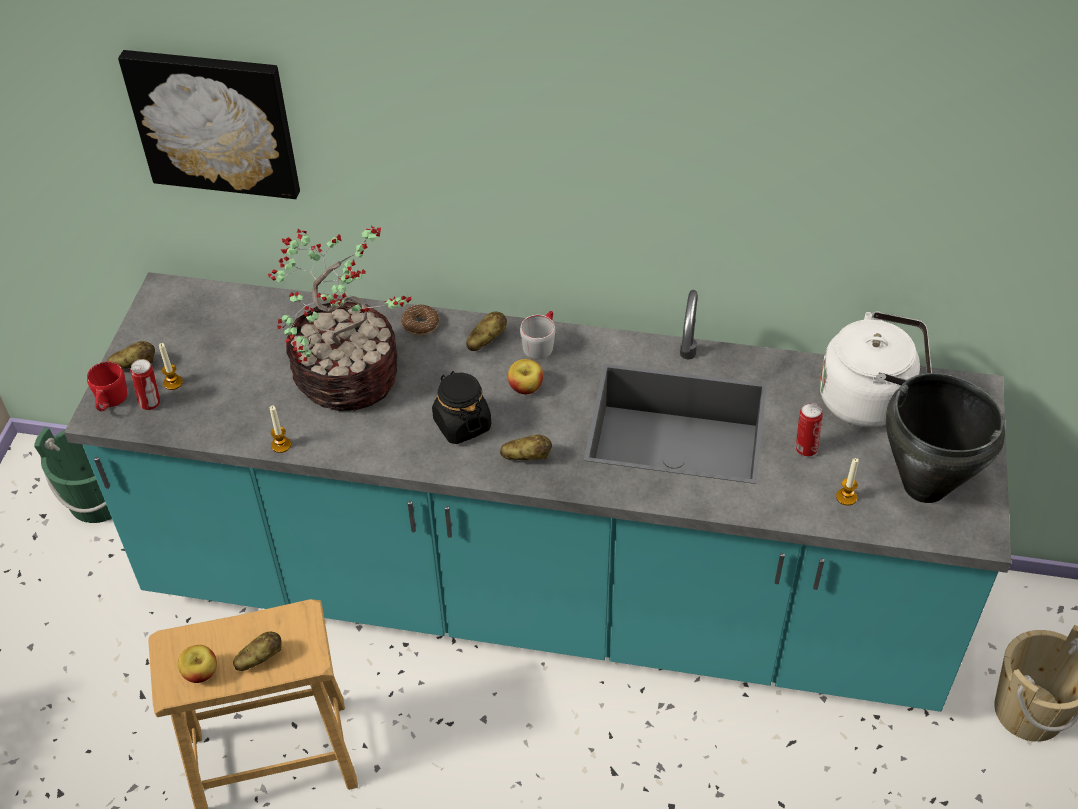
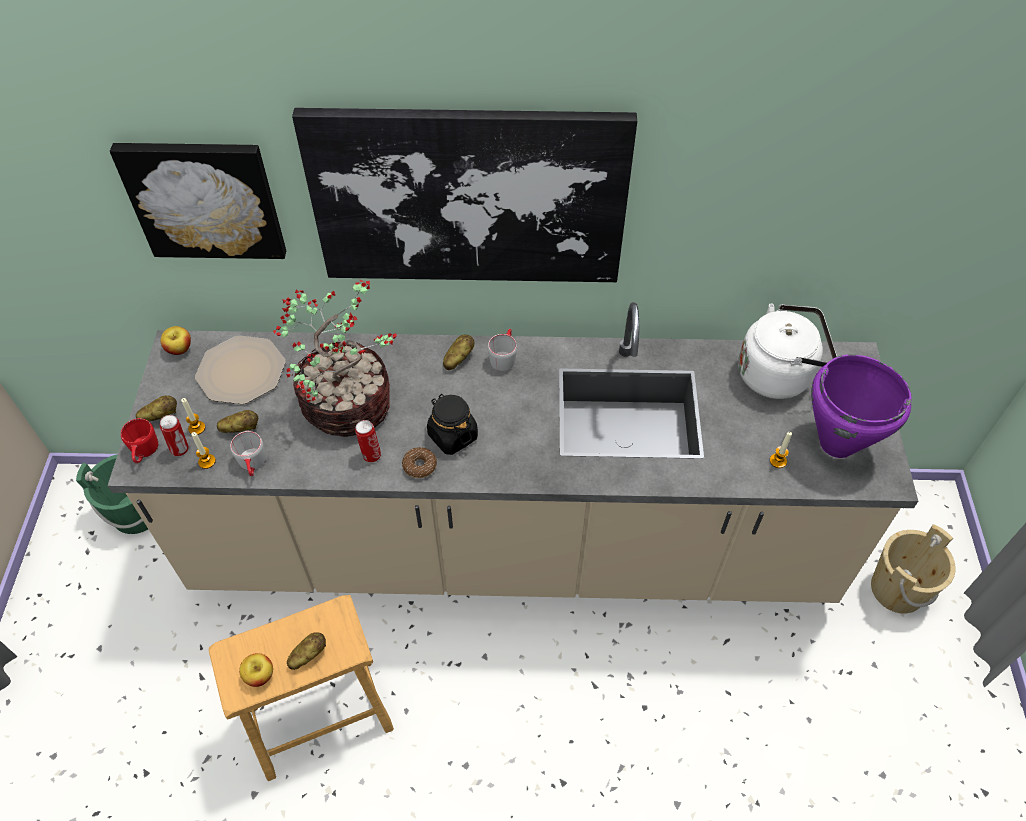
camera: 10 degrees left, 5 degrees up
(228, 429) = (253, 465): none -> grey mug
(235, 327) = (242, 371): none -> plate
(281, 445) = (301, 473): candle -> candle (207, 461)
(420, 324) = (400, 351): donut -> donut (419, 466)
(507, 146) = (469, 197): none -> picture
(525, 387) = (499, 397): apple -> apple (179, 349)
(526, 457) = (512, 458): potato -> potato (240, 428)
(542, 594) = (513, 545): turquoise counter -> beige counter
(805, 448) = (736, 423): can -> can (371, 455)
(924, 485) = (836, 443): black cooking pot -> purple cooking pot

